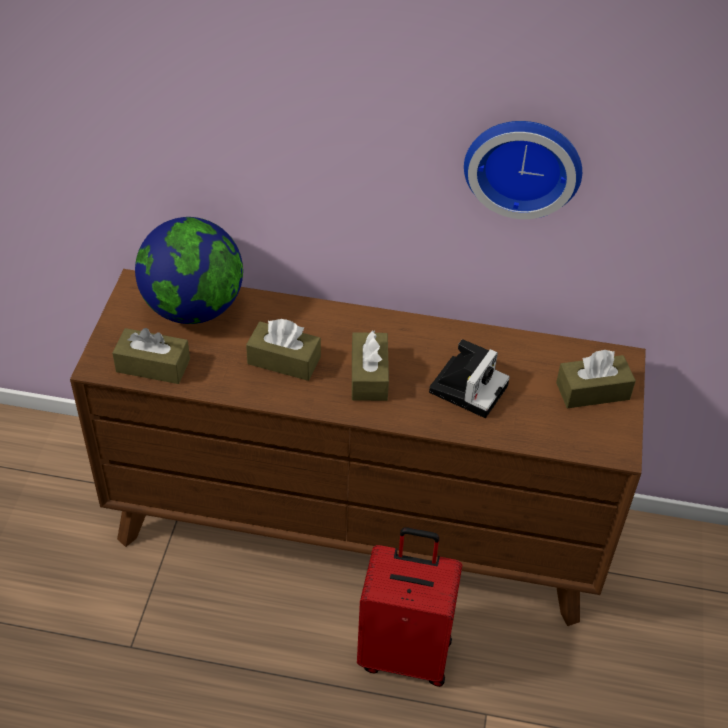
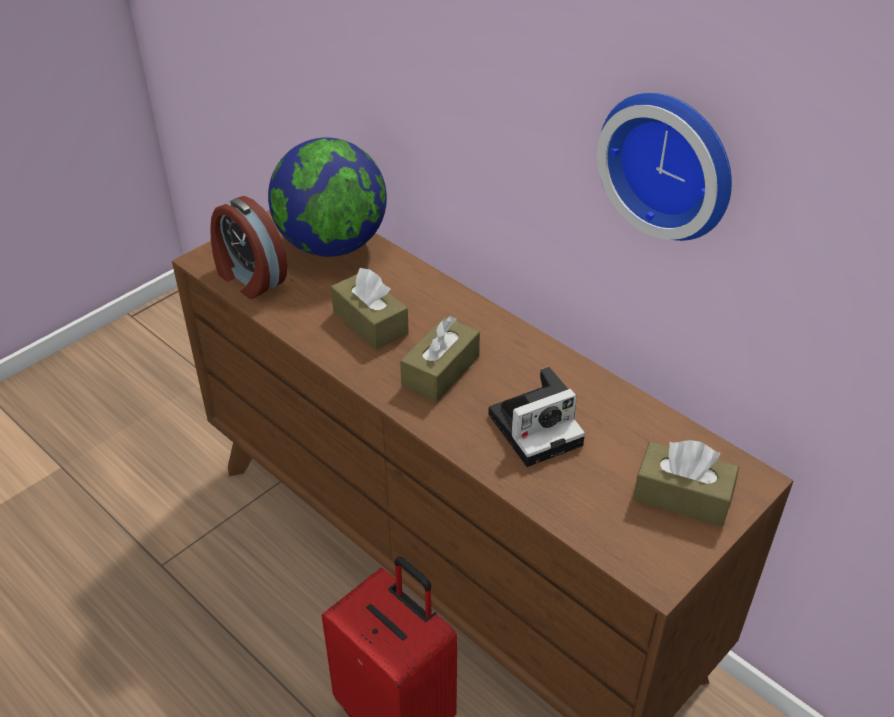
camera: 35 degrees right, 5 degrees down
(153, 365) = (249, 278): brown tissue box -> alarm clock

